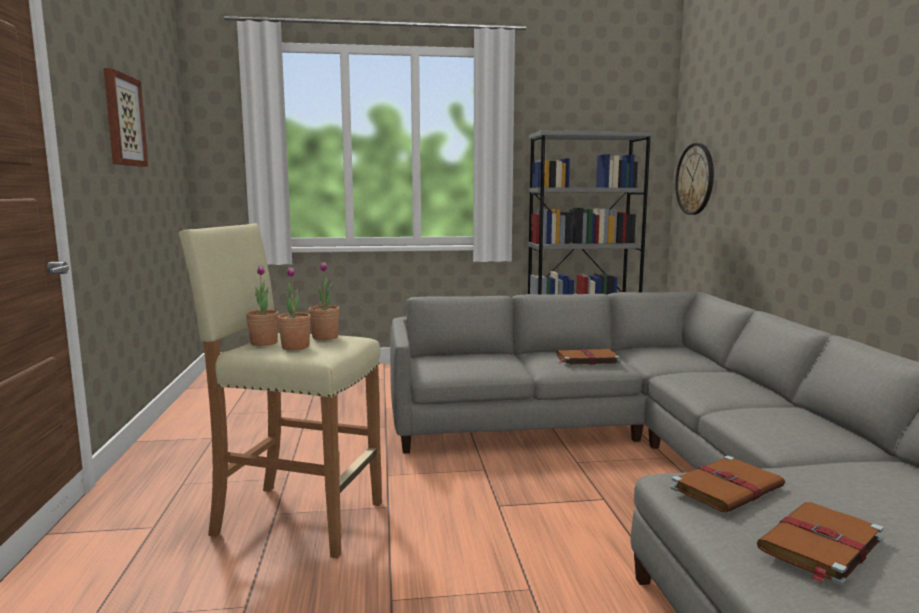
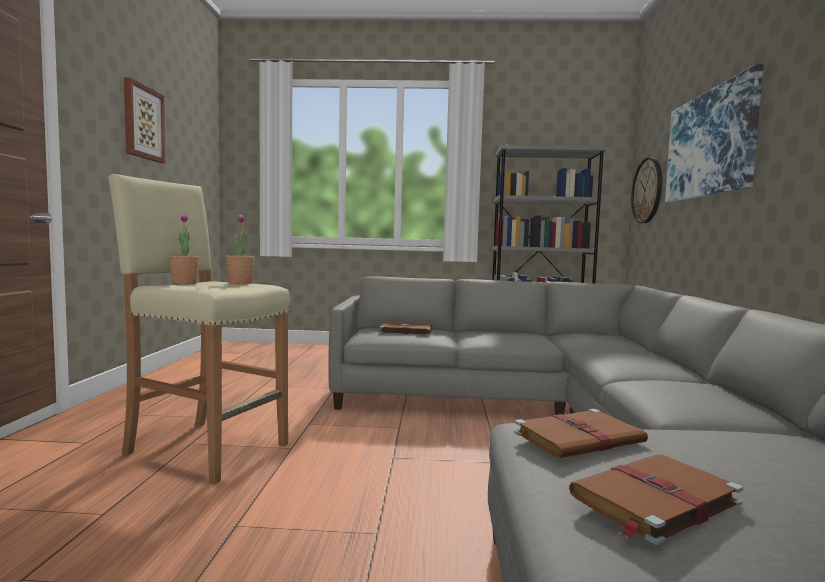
camera: 10 degrees right, 5 degrees down
(295, 347) = (203, 285): potted plant -> none
(586, 359) = (513, 336): brown book -> brown book (405, 331)
(771, 144) = (710, 144): none -> picture

